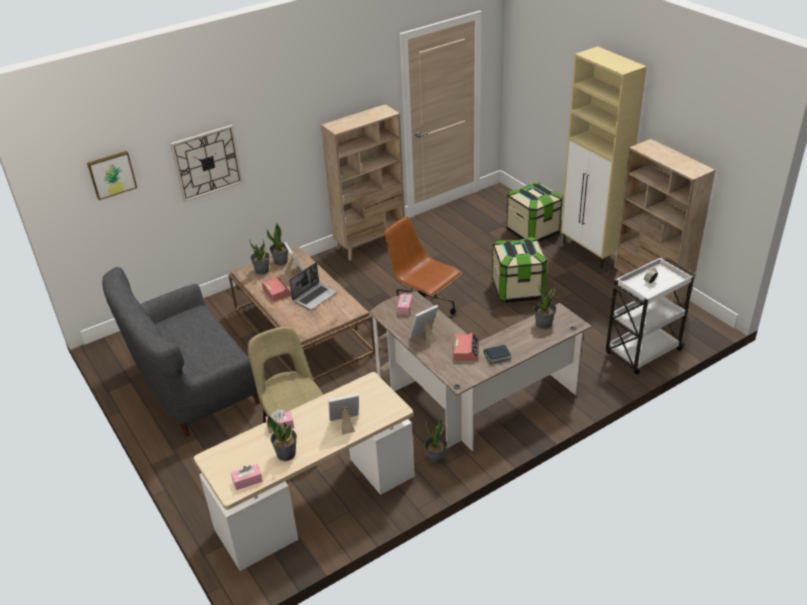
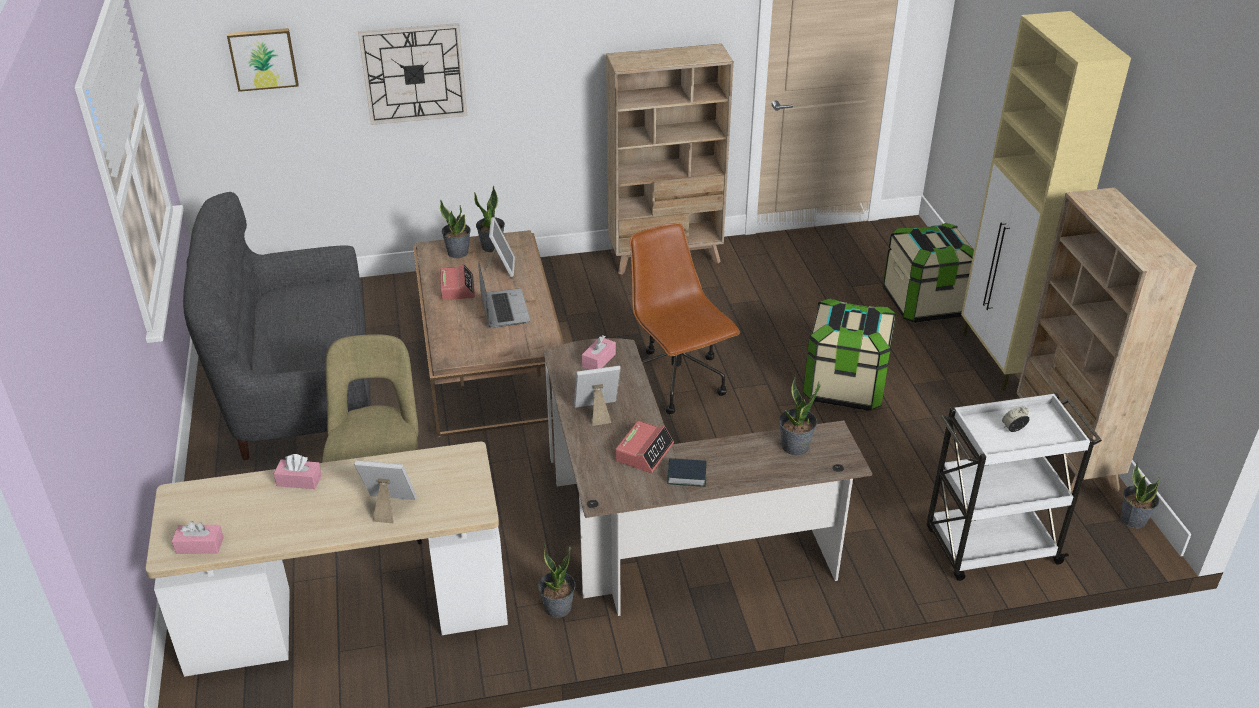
camera: 20 degrees right, 0 degrees up
(286, 454) = (278, 524): potted plant -> potted plant (1133, 519)
(314, 296) = (504, 309): laptop -> laptop turned 75 degrees counterclockwise

